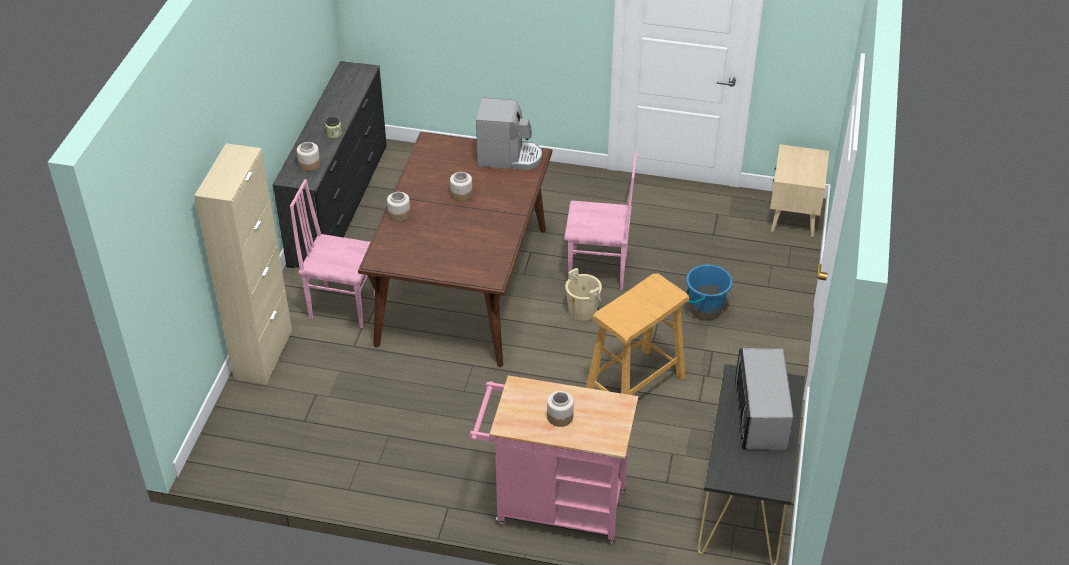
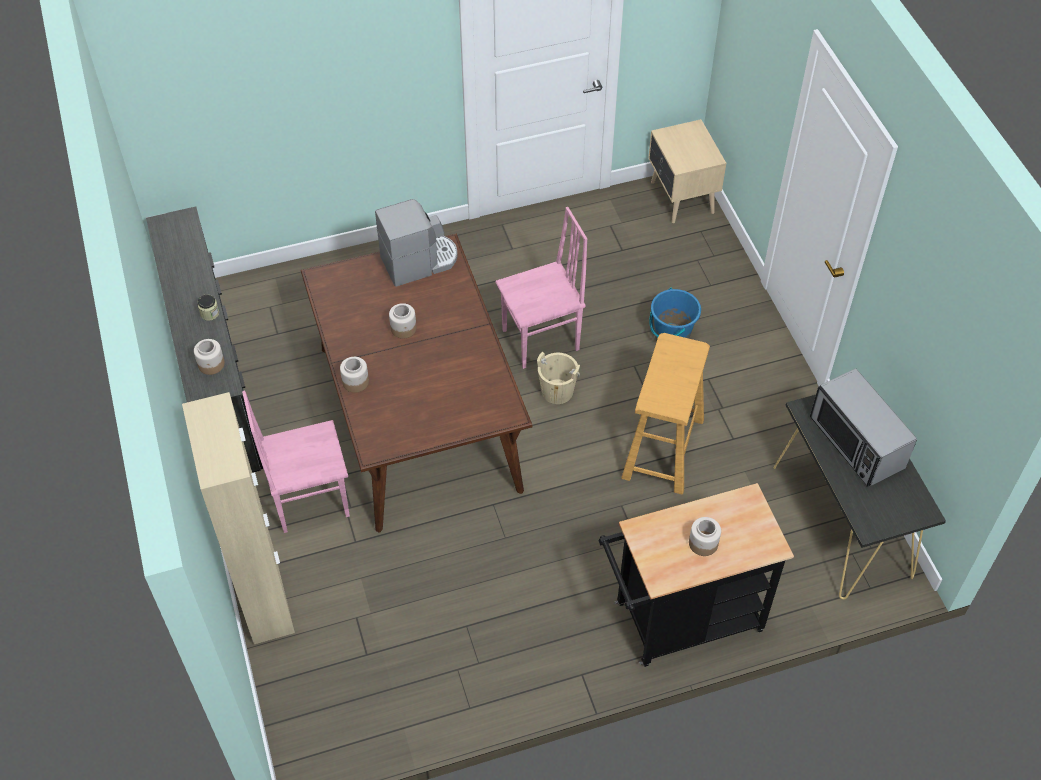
camera: 30 degrees left, 10 degrees up
(553, 506) = (680, 620): pink cart -> black cart

